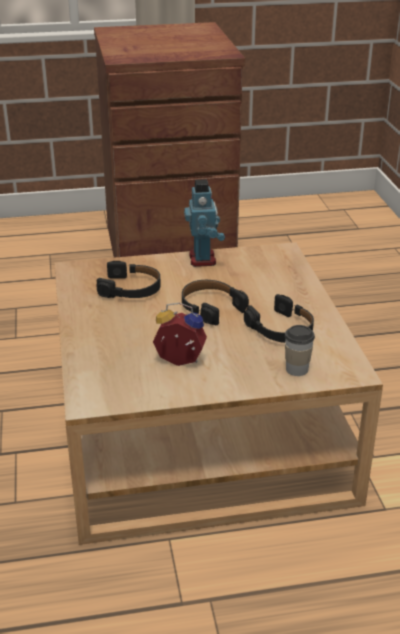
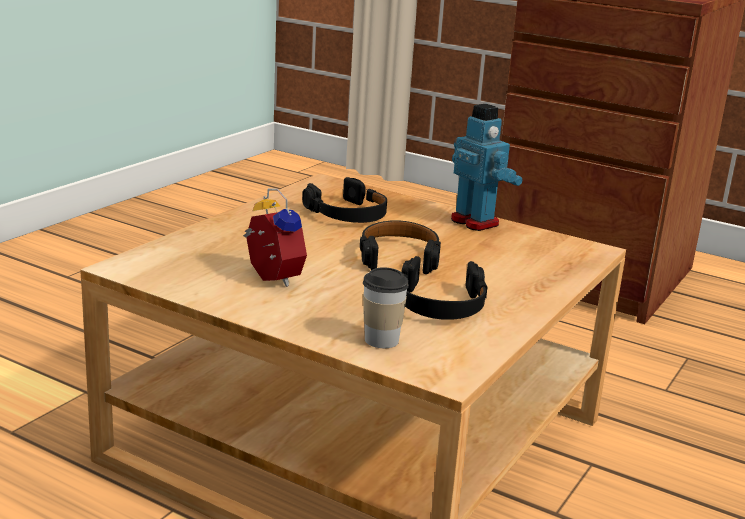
camera: 40 degrees right, 10 degrees down
(203, 259) = (475, 222): toy robot -> toy robot turned 75 degrees counterclockwise

